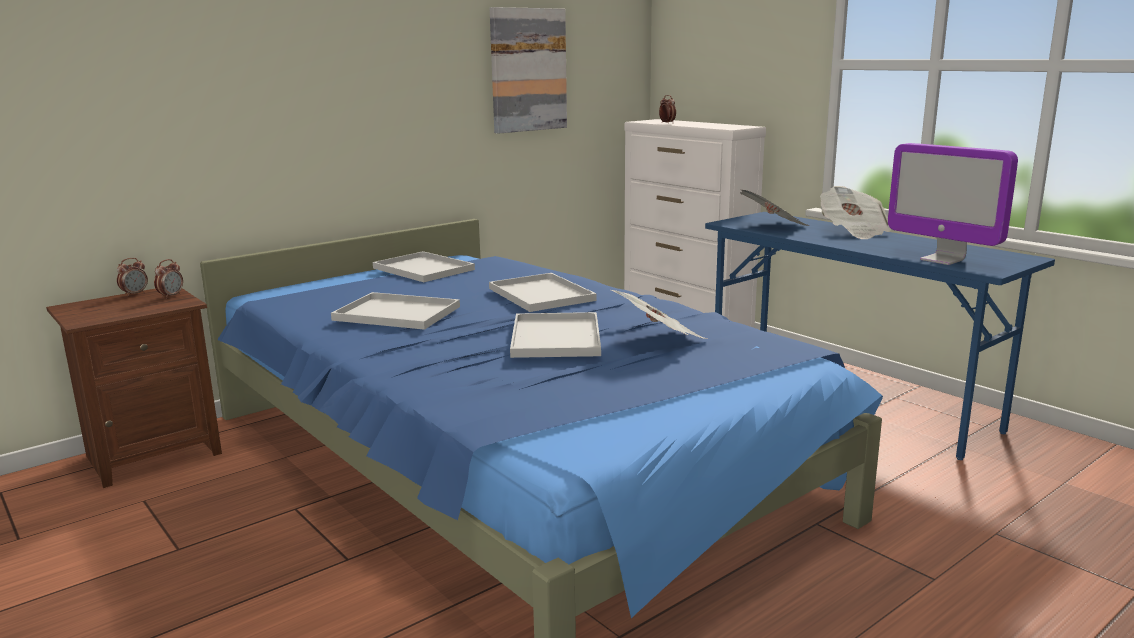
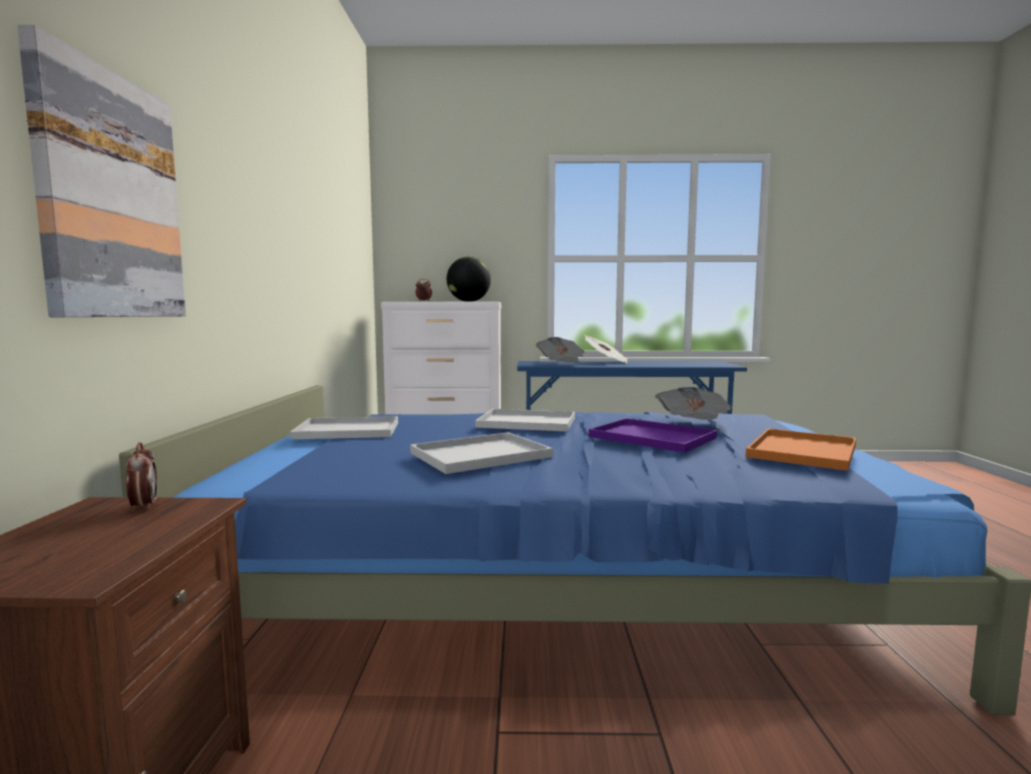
camera: 50 degrees left, 10 degrees down
(135, 294) = (50, 523): alarm clock -> none
(527, 70) = (332, 246): picture -> picture (109, 197)
(557, 338) = (654, 437): white tray -> purple tray
(601, 393) = (804, 452): none -> orange tray
(717, 125) = (468, 301): none -> globe
(942, 260) = (696, 365): monitor -> none

